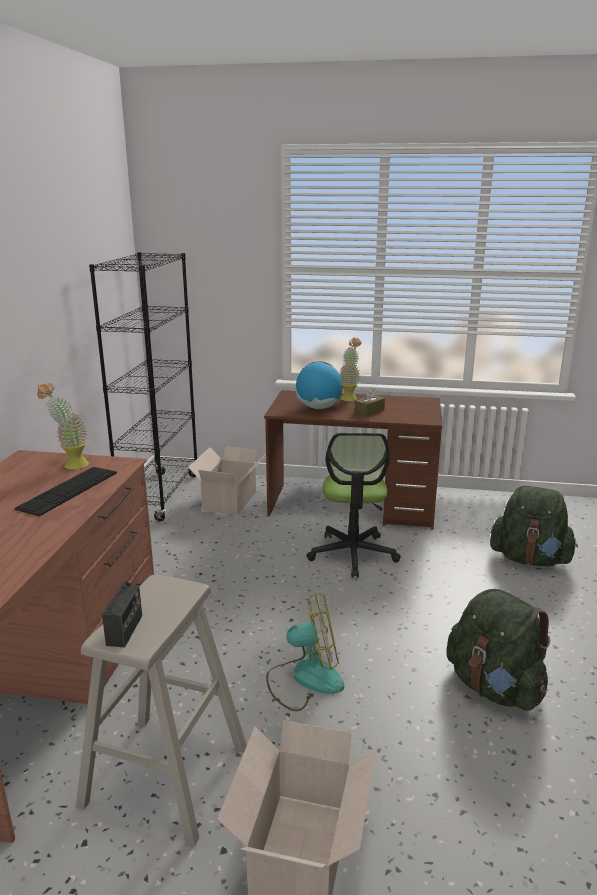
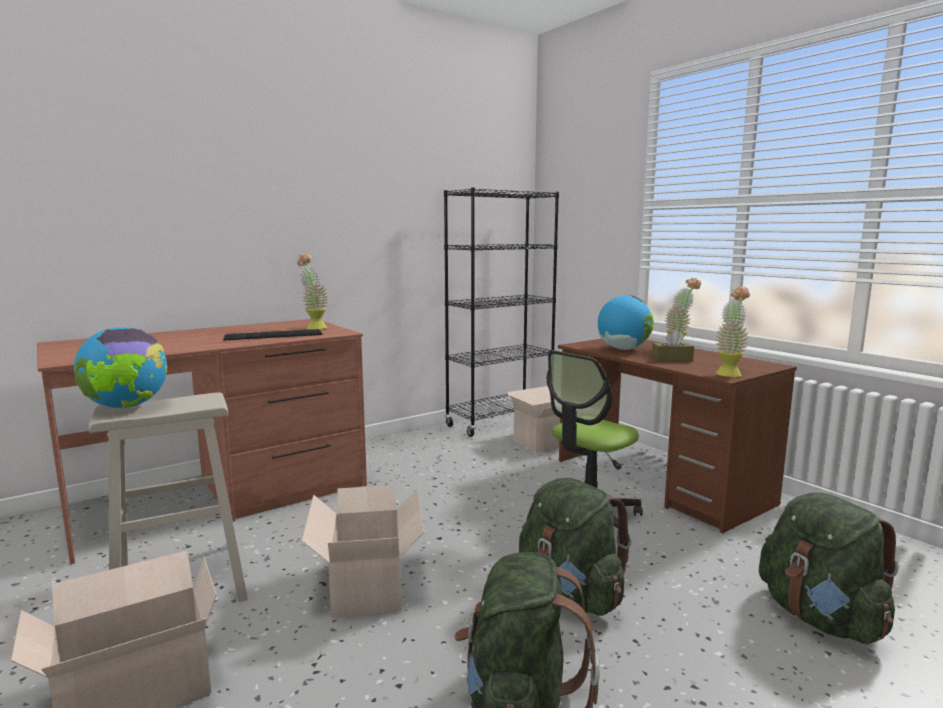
camera: 45 degrees right, 10 degrees down
(125, 630) = (126, 407): radio -> globe
(305, 679) = (368, 583): fan -> cardboard box
(423, 415) = (729, 373): none -> potted plant
(423, 612) = (570, 595): none -> green backpack

